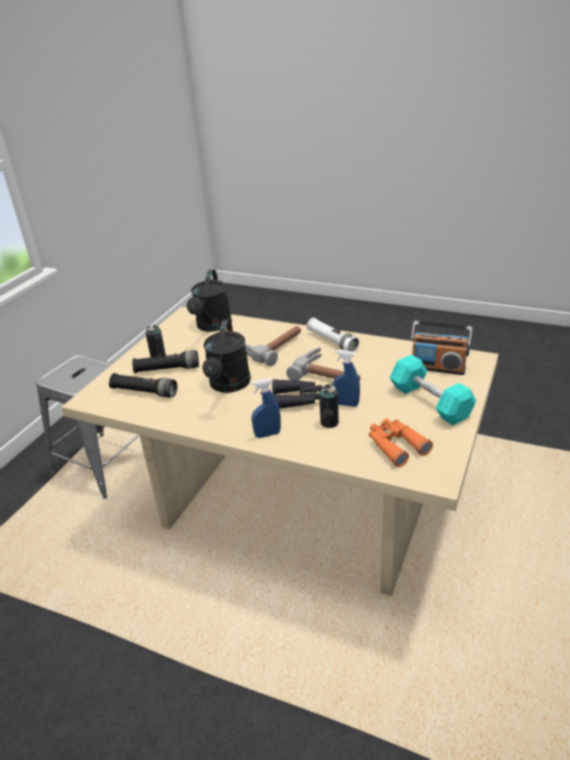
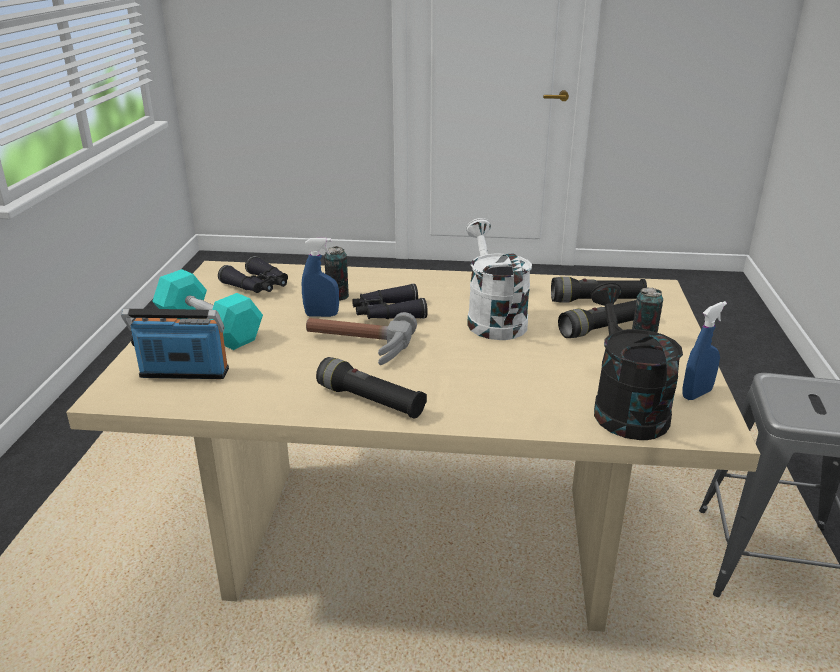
camera: 160 degrees right, 5 degrees down
(228, 385) = (492, 319): black watering can -> white watering can
(267, 434) = (404, 280): blue spray bottle -> blue spray bottle (696, 394)
(272, 347) = (473, 379): hammer -> none
(332, 341) = (370, 401): white flashlight -> black flashlight
(395, 445) = (258, 286): orange binoculars -> black binoculars

